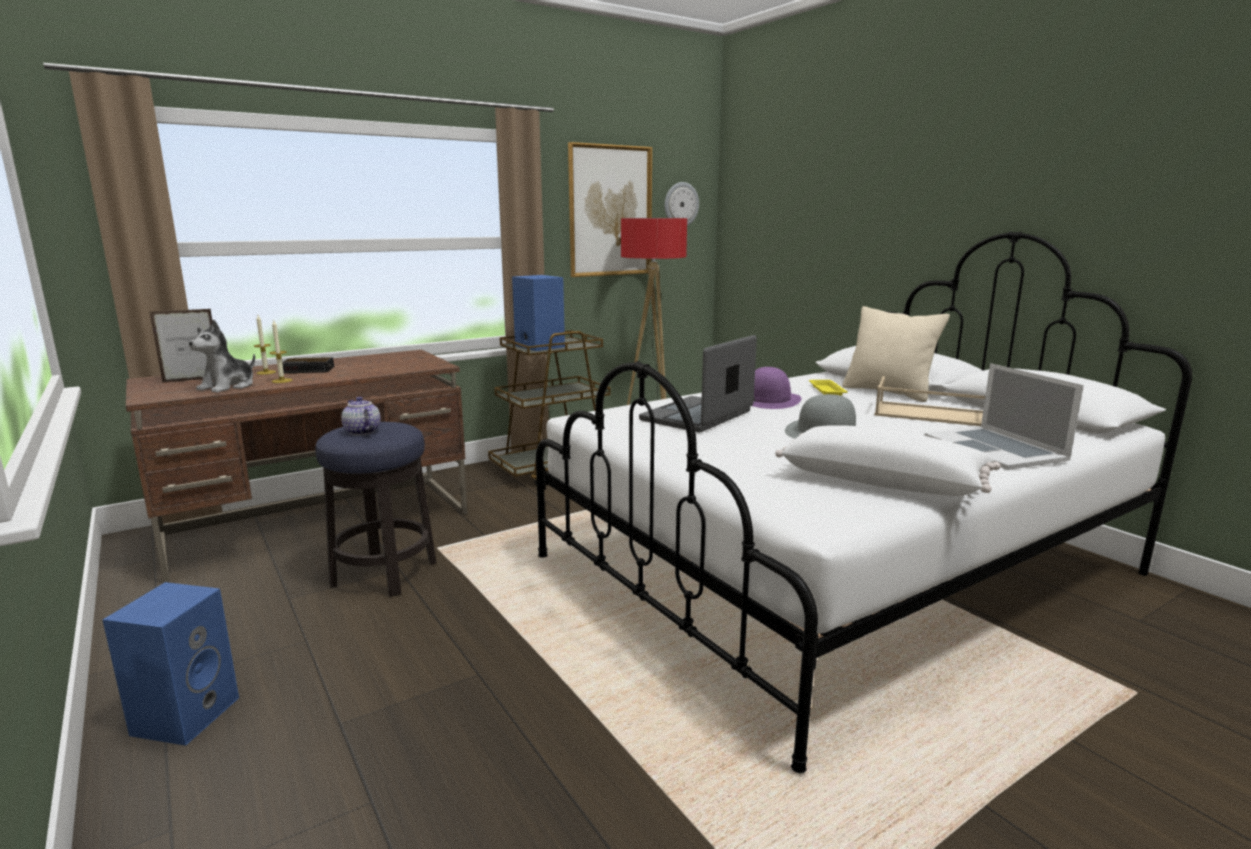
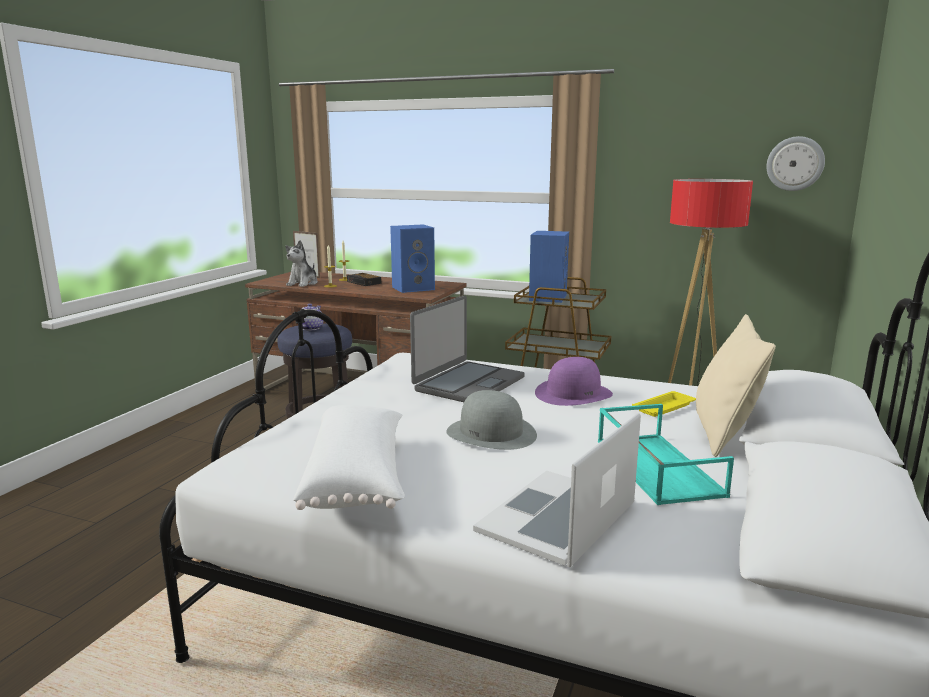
camera: 55 degrees right, 0 degrees up
(186, 714) = (146, 451): blue speaker -> blue speaker (414, 288)
(228, 386) = (303, 283): plush toy -> plush toy turned 60 degrees counterclockwise
(610, 211) = (688, 171): picture -> none
(698, 416) = (468, 384): laptop -> laptop turned 120 degrees clockwise
(929, 414) = (655, 466): beige tray -> turquoise tray

